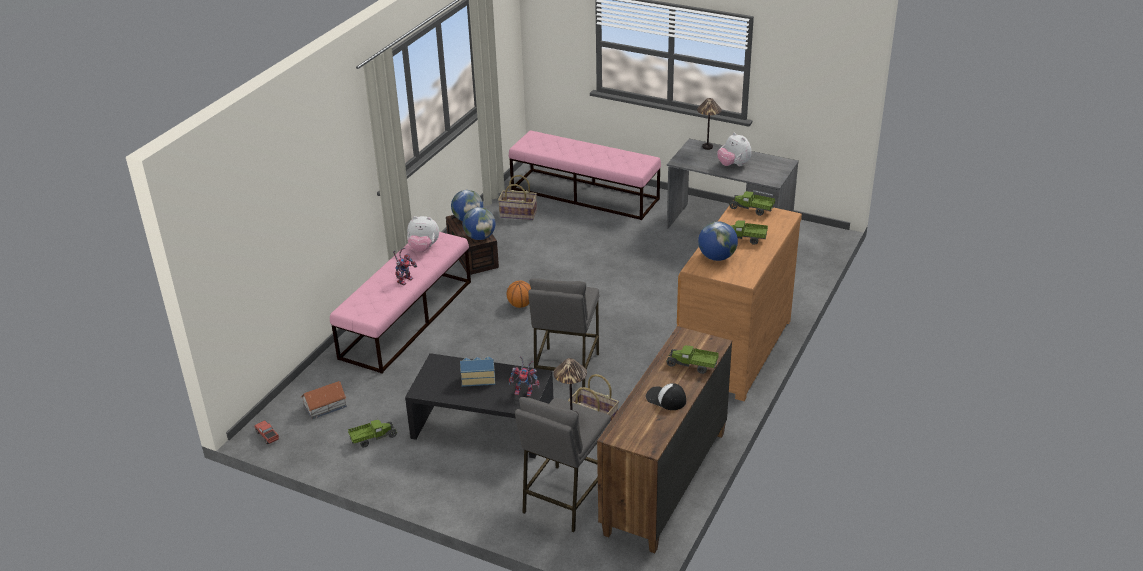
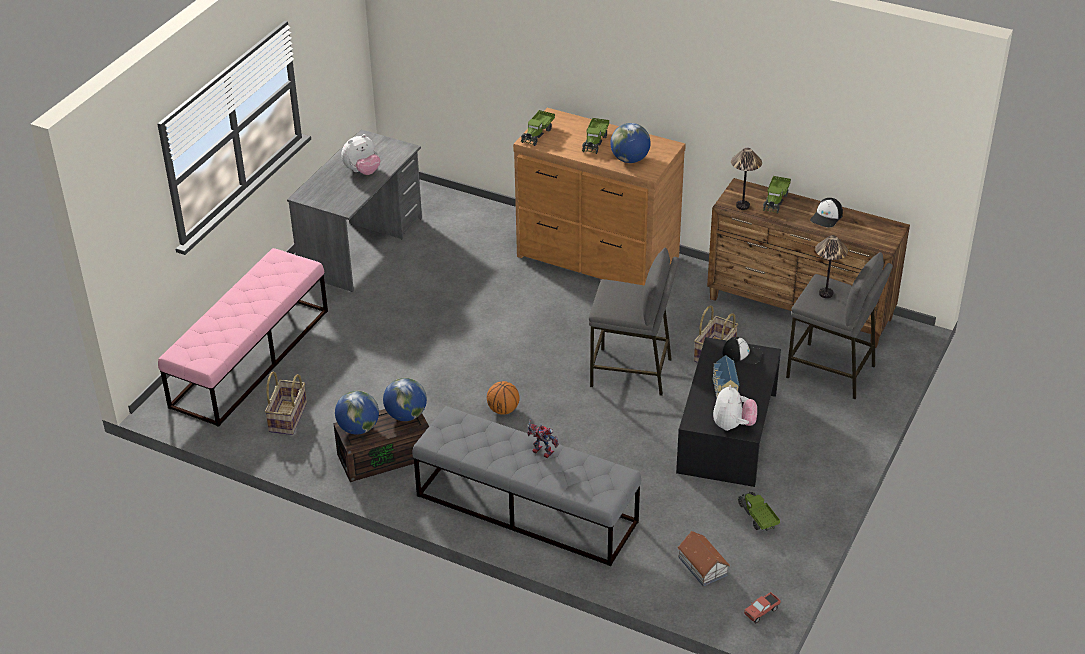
camera: 90 degrees left, 5 degrees up
(407, 319) = (526, 508): pink bench -> grey bench
(423, 248) = (467, 441): plush toy -> plush toy (733, 425)
(525, 391) = (742, 354): toy robot -> cap
(707, 147) = (314, 187): table lamp -> table lamp (743, 206)

